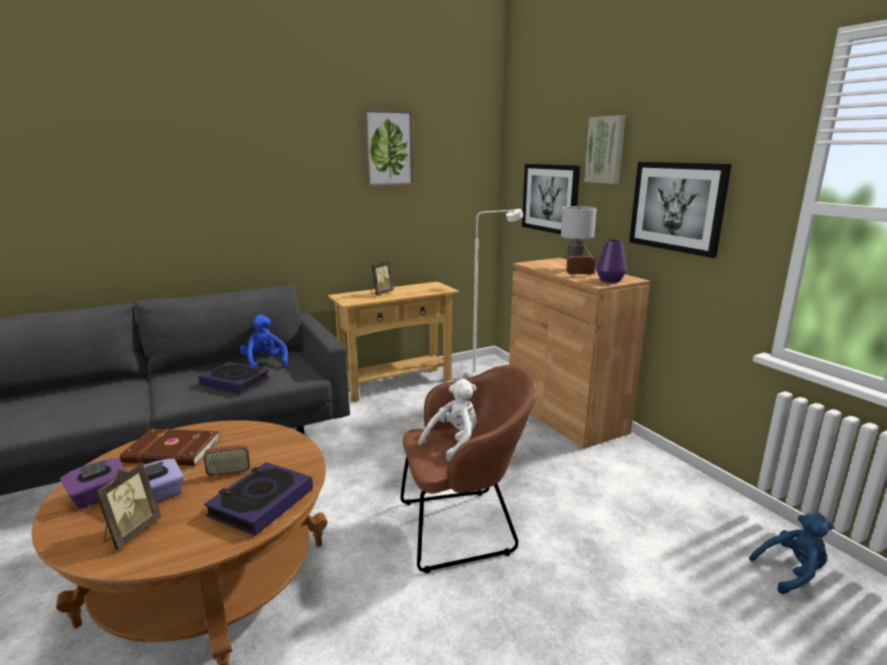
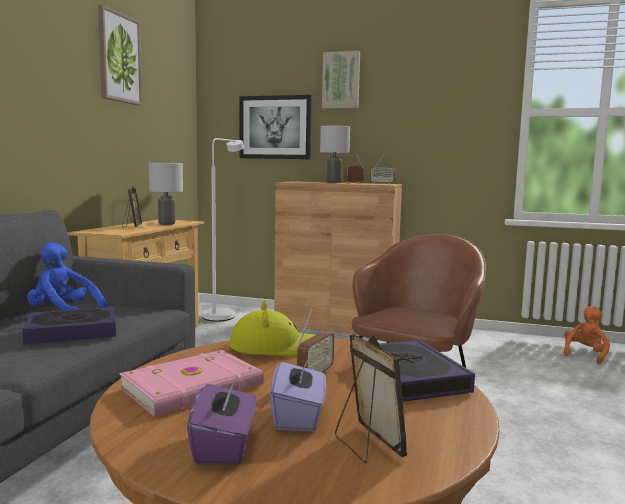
camera: 45 degrees left, 10 degrees down
(172, 452) = (194, 387): brown book -> pink book
(269, 440) = (278, 347): none -> yellow hat
(416, 292) = (168, 224): none -> white table lamp
(454, 442) = (407, 314): white plush toy -> none
(610, 280) = (382, 184): purple vase -> radio
(677, 206) = (420, 122): picture -> none
(791, 573) = (585, 355): blue plush toy -> orange plush toy

